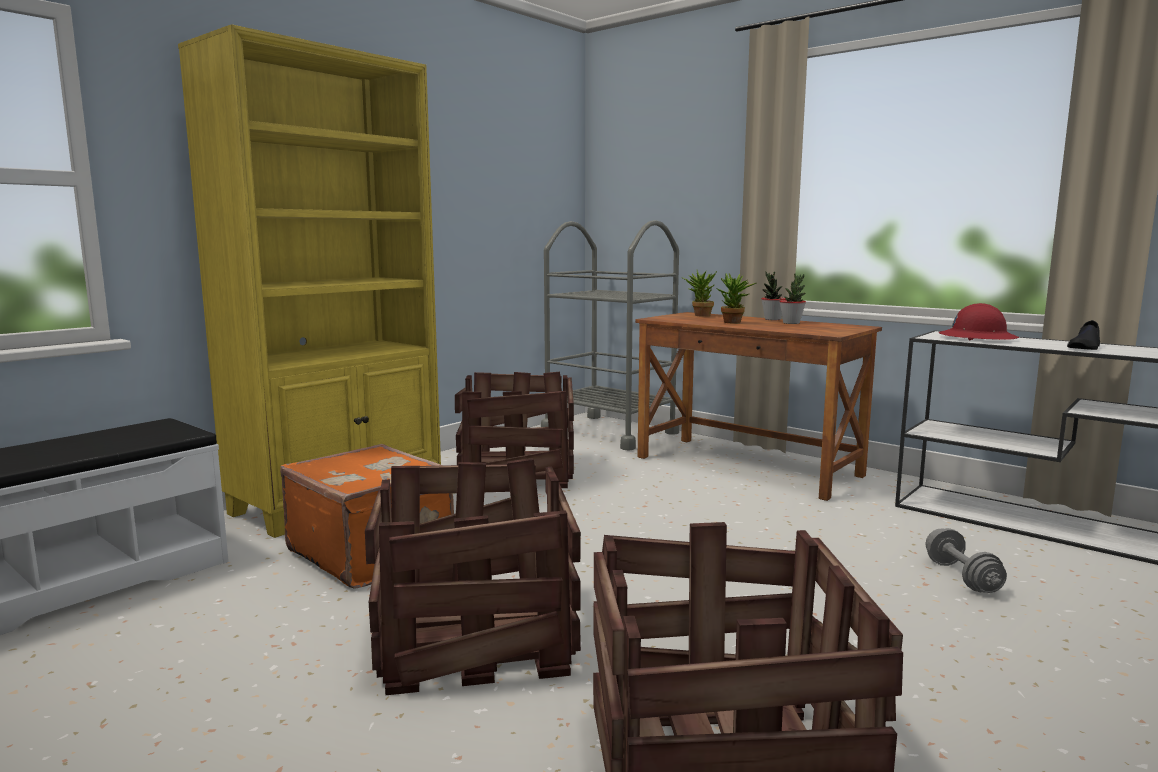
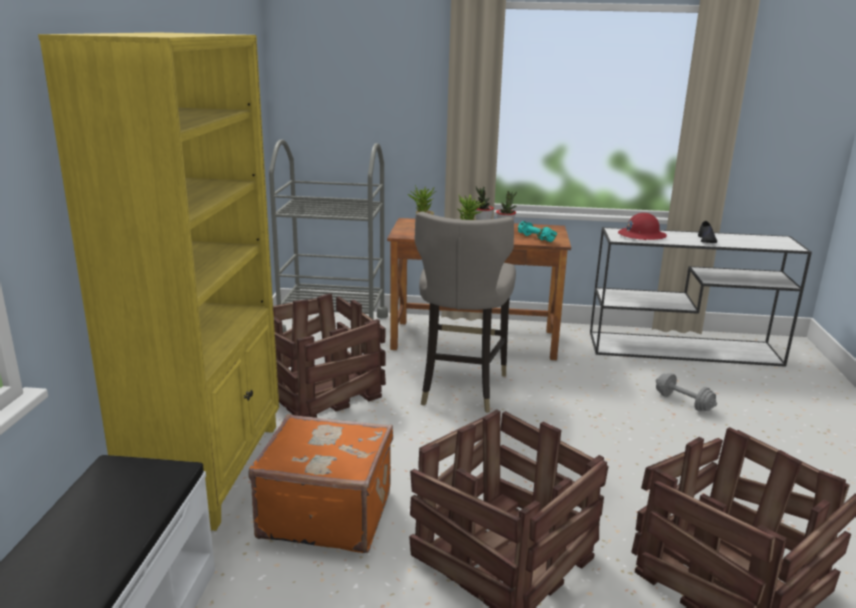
camera: 35 degrees left, 10 degrees up
(662, 499) = (460, 389): none -> grey stool
(810, 329) = (535, 238): none -> turquoise dumbbell

